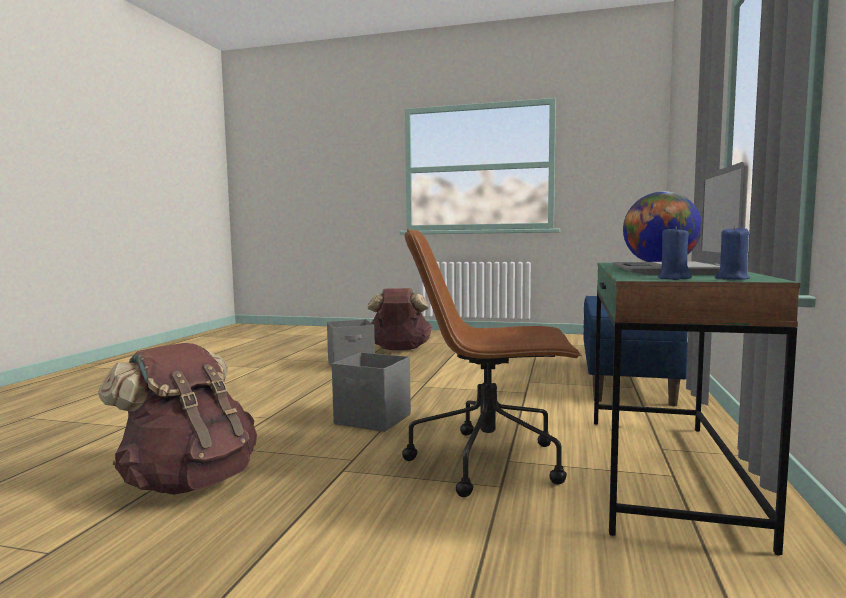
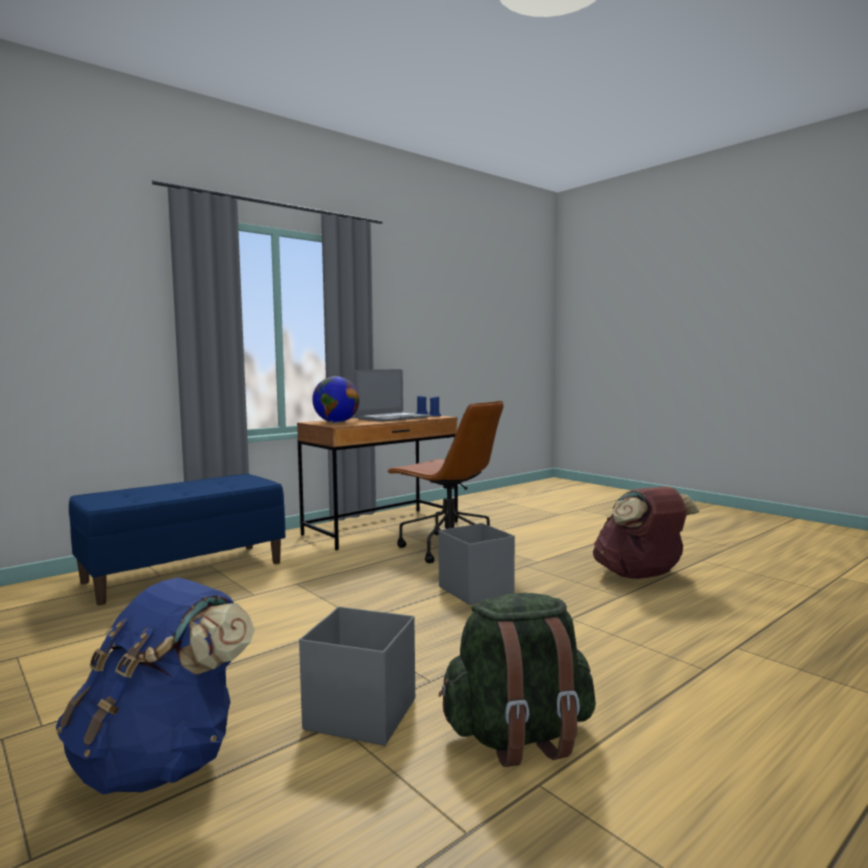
camera: 145 degrees left, 0 degrees up
(275, 373) = (518, 736): none -> green backpack
(399, 350) = (162, 761): brown backpack -> blue backpack
(663, 472) = (382, 528): green desk -> brown desk

